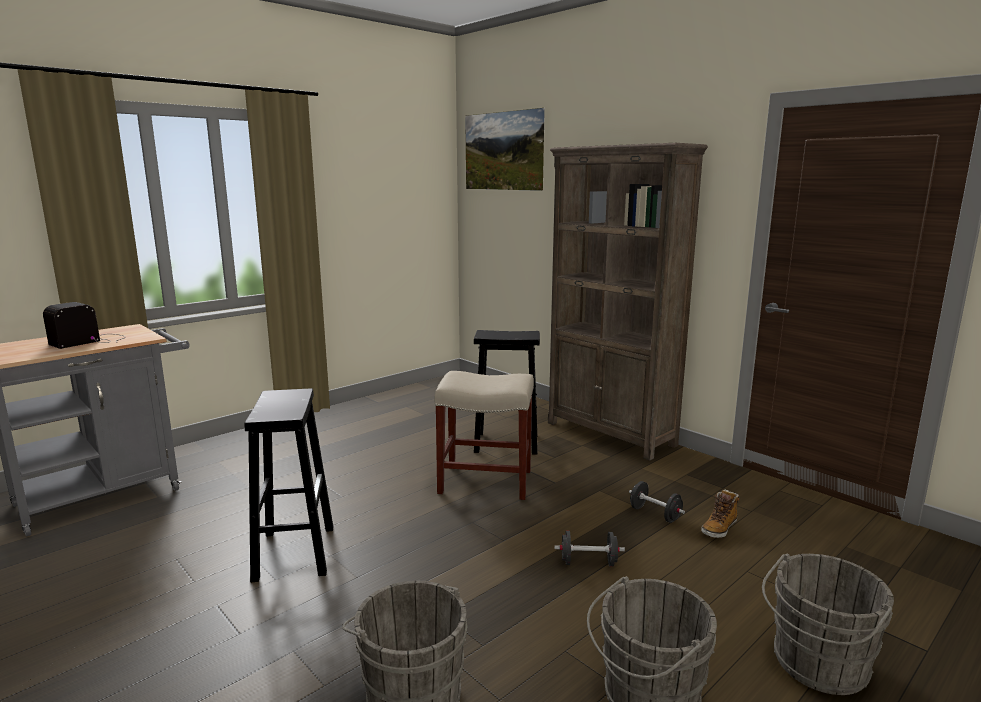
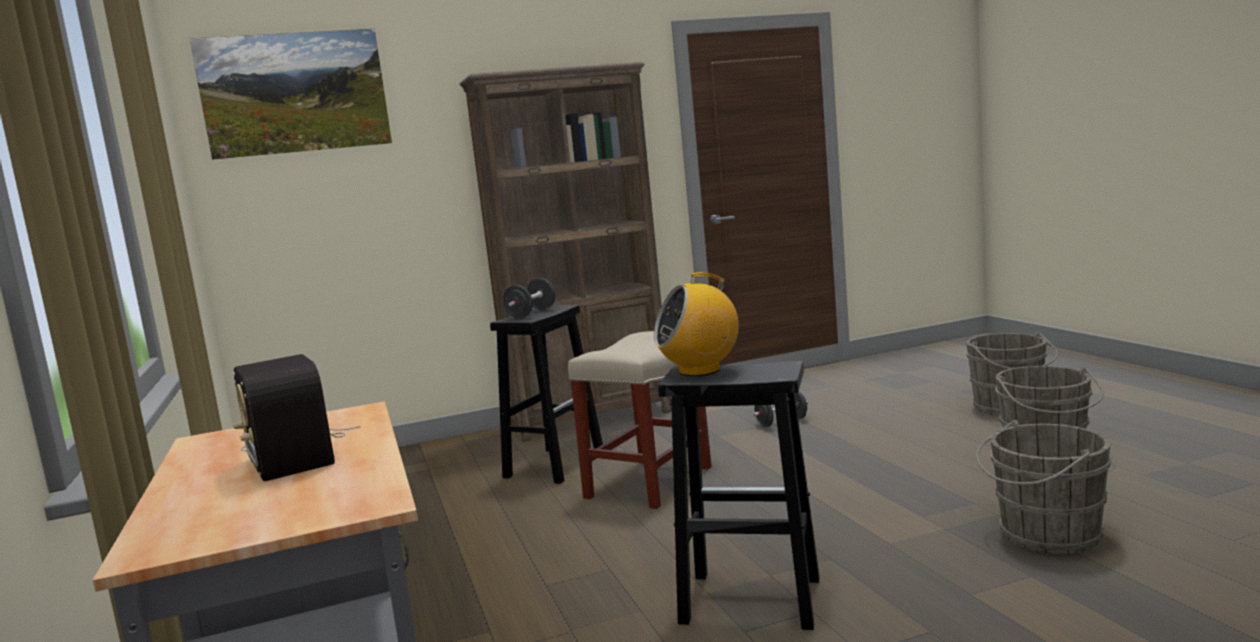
camera: 65 degrees left, 5 degrees down
(290, 395) = (700, 370): none -> radio
(588, 562) = (853, 453): black dumbbell -> black dumbbell (531, 313)
(719, 528) = (821, 406): boot -> none

